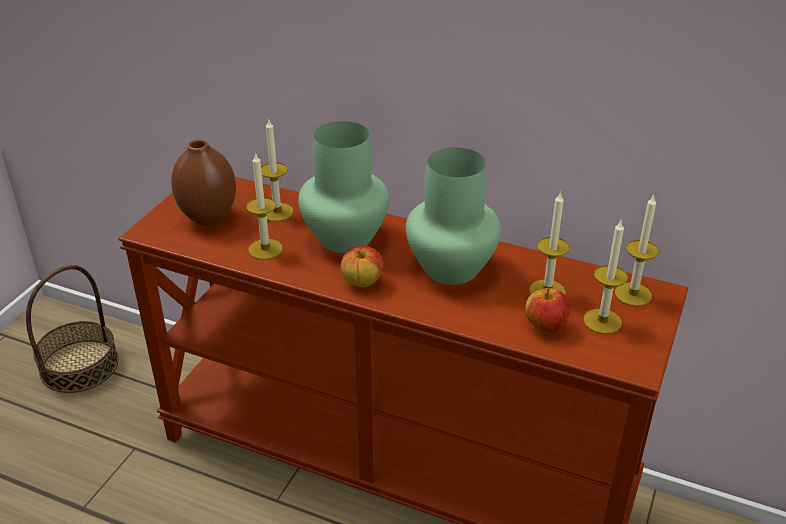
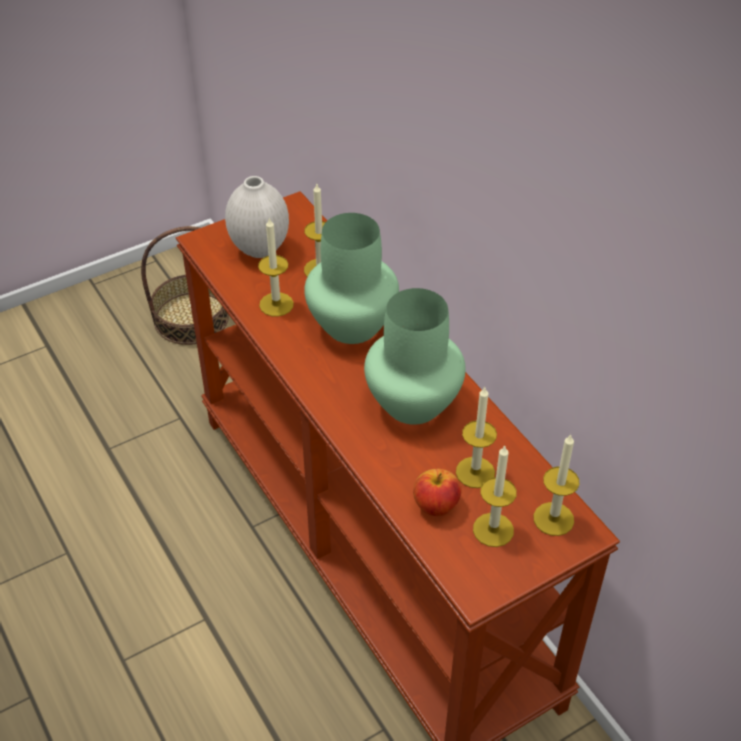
camera: 35 degrees right, 10 degrees up
(208, 217) = (260, 249): brown vase -> white vase
(362, 282) = (324, 378): apple -> none

